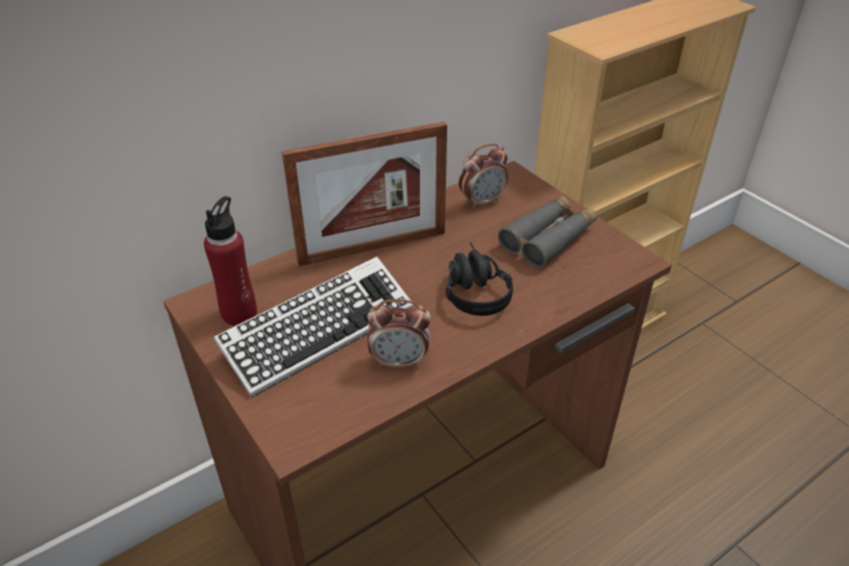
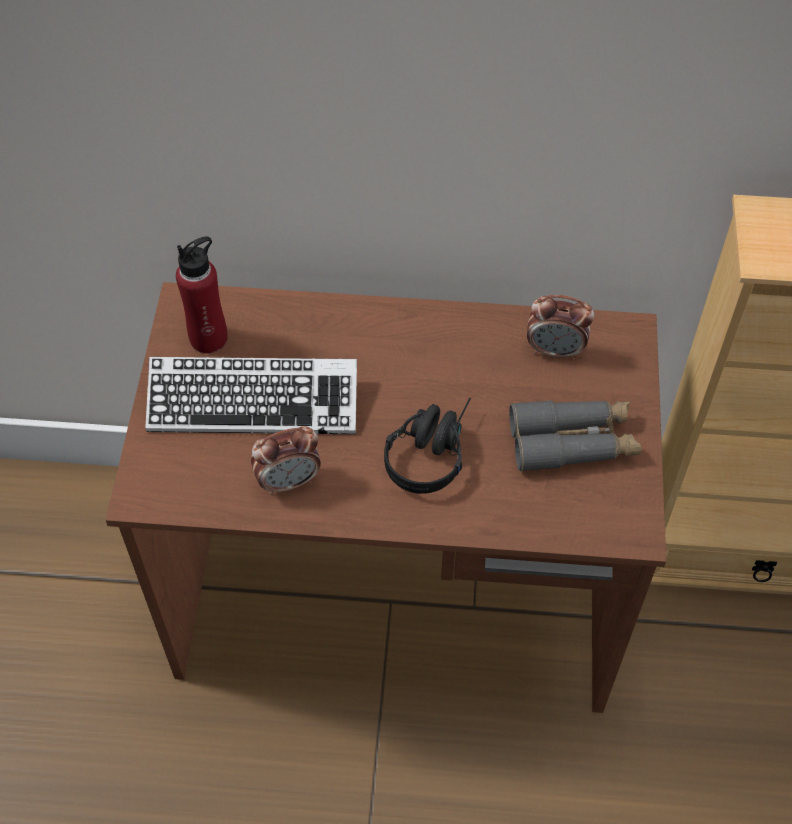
camera: 40 degrees right, 15 degrees up
(372, 247) = (388, 338): picture frame -> none
(399, 362) = (289, 481): alarm clock -> alarm clock turned 60 degrees counterclockwise

